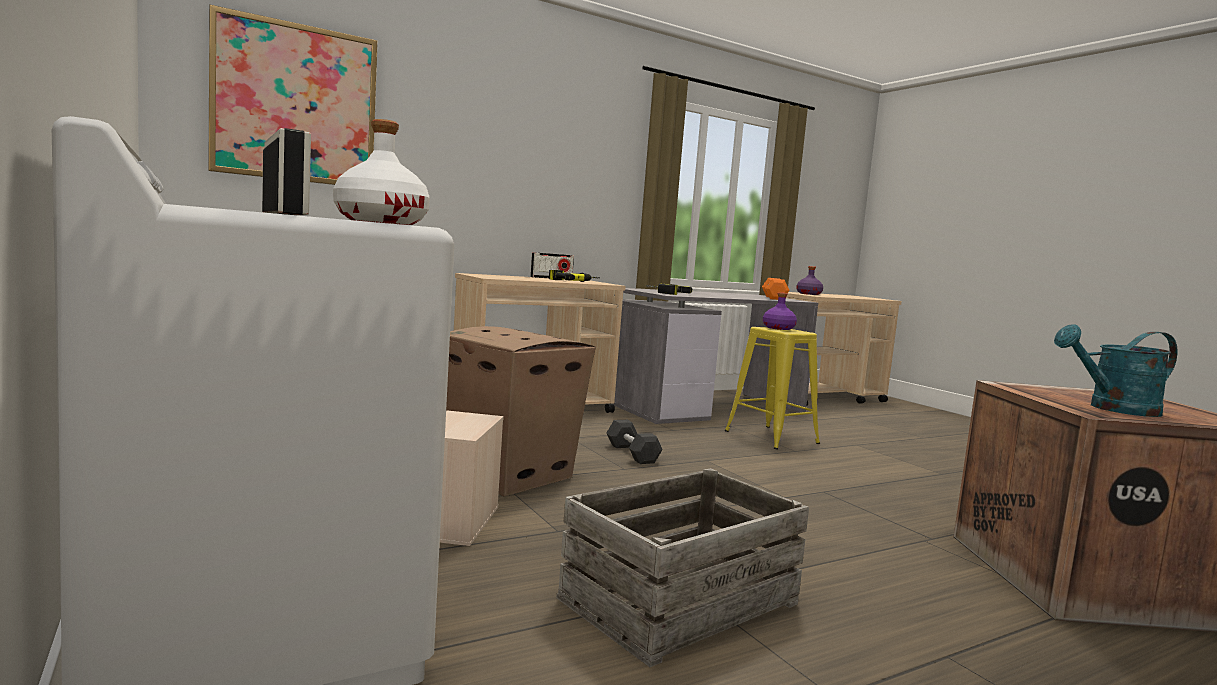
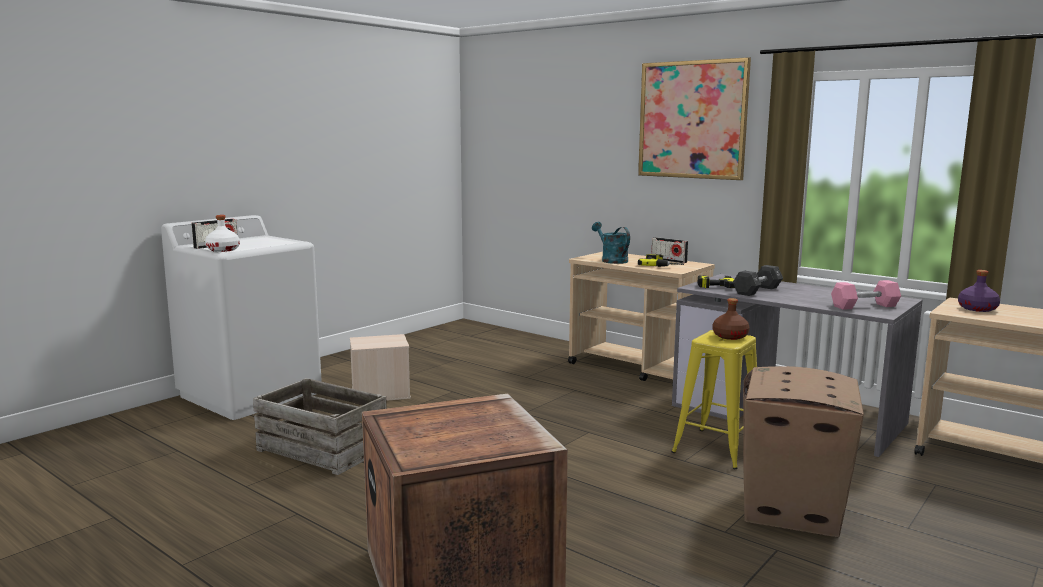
camera: 70 degrees right, 5 degrees up
(295, 103) = (520, 138): picture -> picture (692, 120)
(510, 475) = (467, 391): cardboard box -> cardboard box (792, 510)
(632, 453) = (565, 410): black dumbbell -> black dumbbell (757, 291)
(774, 298) = (864, 306): orange dumbbell -> pink dumbbell
(778, 328) = (730, 336): purple bottle -> brown bottle
(1114, 409) = (418, 423): turquoise watering can -> turquoise watering can (611, 260)

